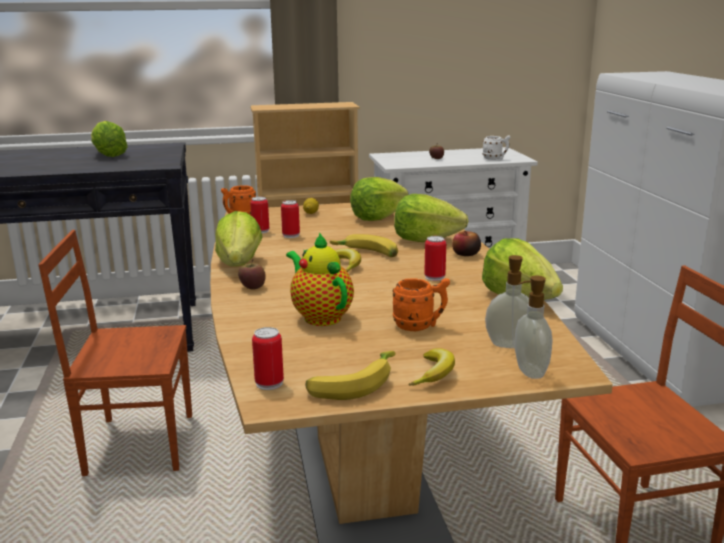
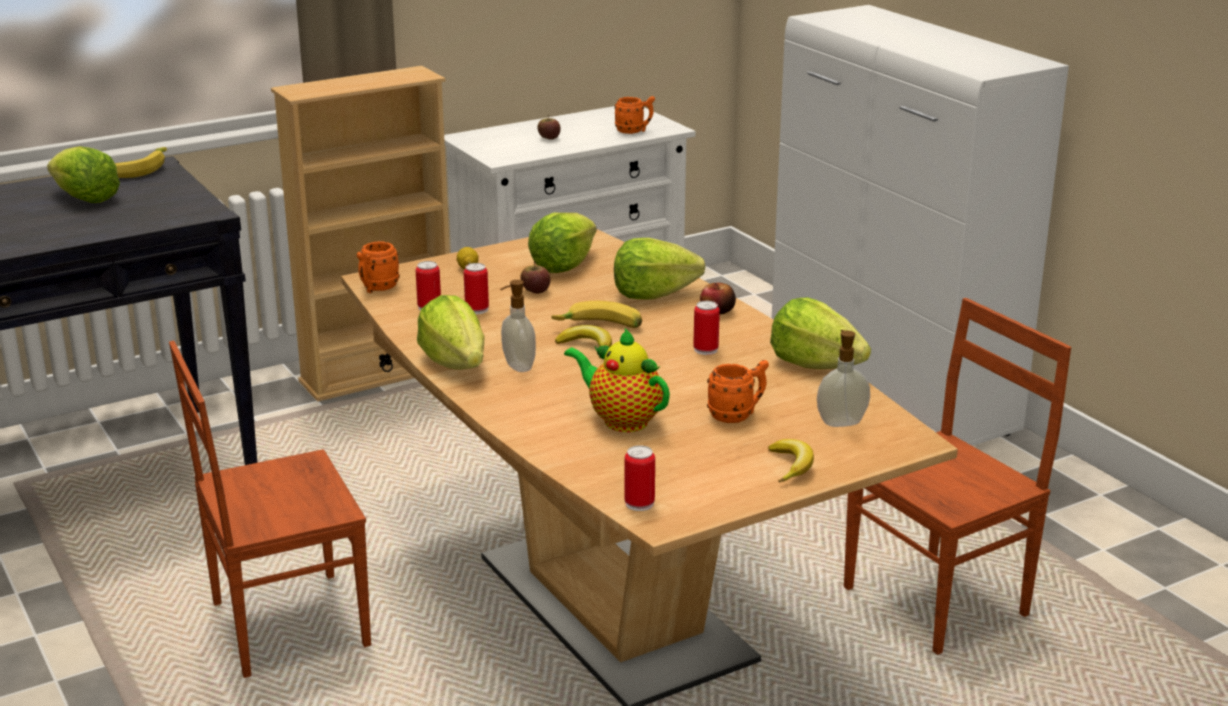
camera: 20 degrees left, 5 degrees up
(252, 287) = (506, 394): apple -> apple (535, 291)
(352, 384) = (721, 490): banana -> banana (138, 170)
(495, 159) = (634, 131): white mug -> orange mug
(529, 371) = (877, 449): soap dispenser -> soap dispenser (517, 367)

